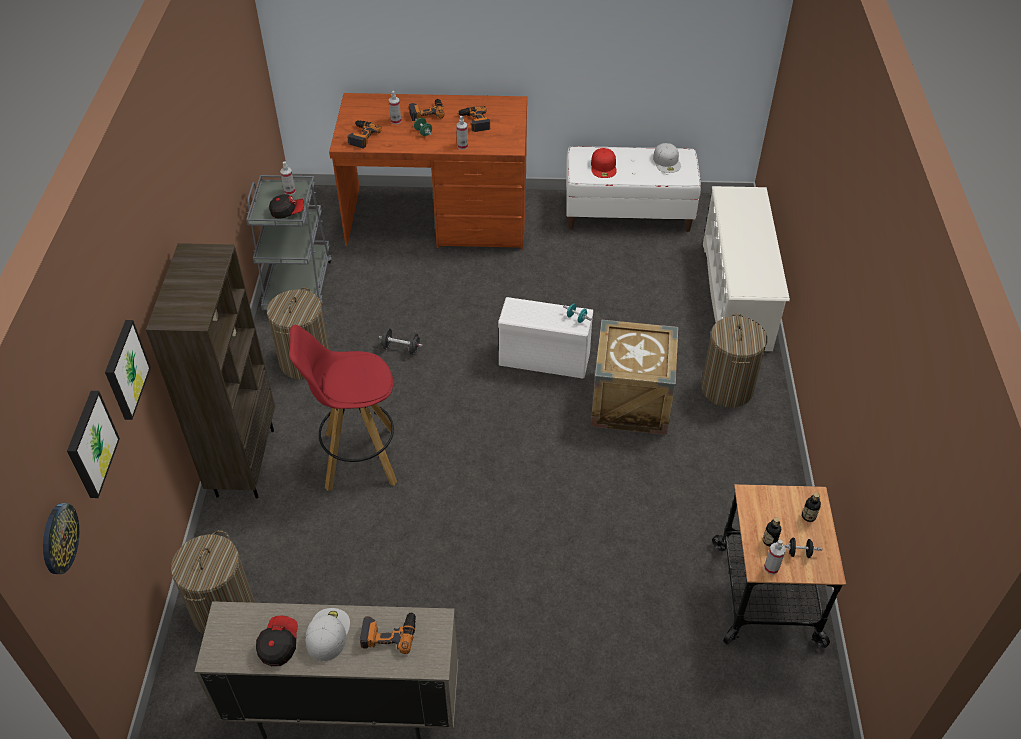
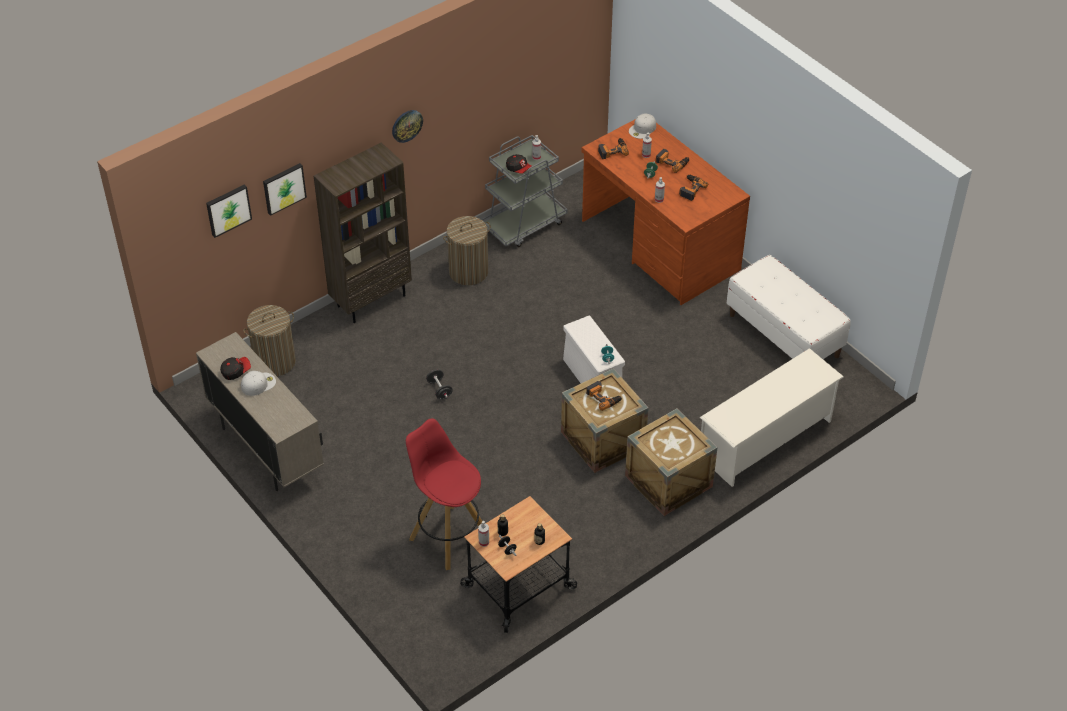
camera: 50 degrees right, 0 degrees up
(59, 538) = (175, 239): wall clock -> wall clock (406, 125)
(358, 458) = (424, 345): red stool -> red stool (448, 536)
(389, 633) = (280, 405): power drill -> power drill (603, 397)
(401, 348) = (526, 306): black dumbbell -> black dumbbell (439, 390)
(604, 167) = (769, 284): red cap -> none
(667, 161) = (815, 312): white cap -> white cap (642, 129)
(727, 388) = (668, 481): laundry basket -> crate

